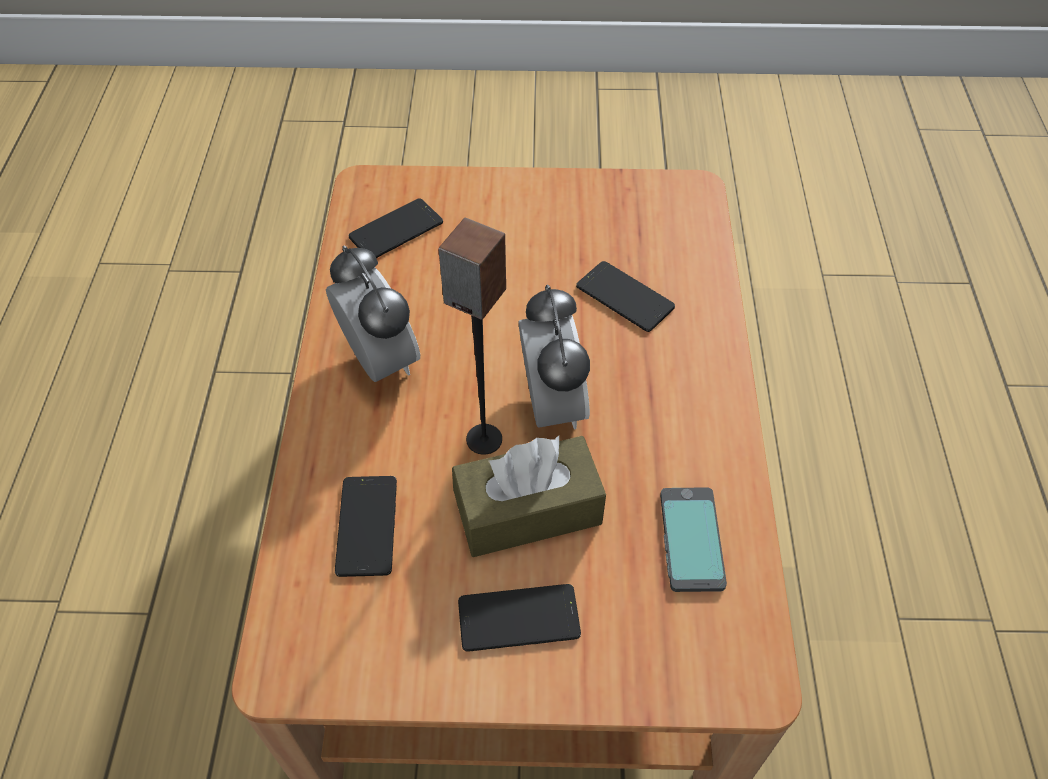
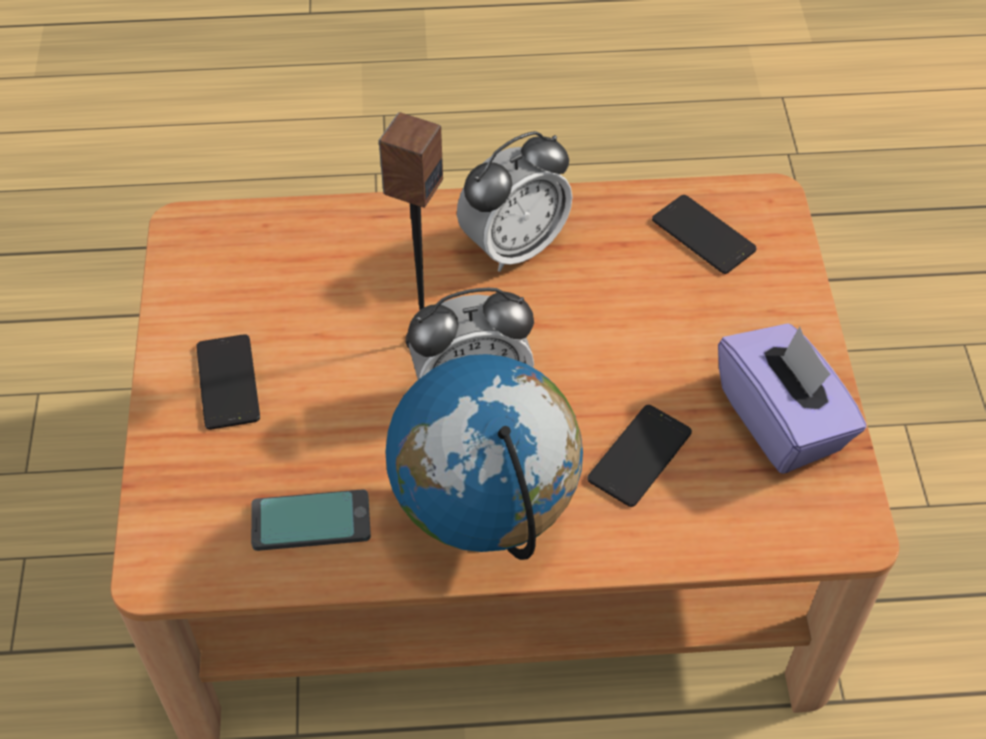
camera: 85 degrees right, 0 degrees up
(367, 526) = (322, 263): phone -> none
(528, 510) = (341, 381): brown tissue box -> none
(595, 211) = (781, 421): none -> purple tissue box
(693, 404) = (485, 526): none -> globe

